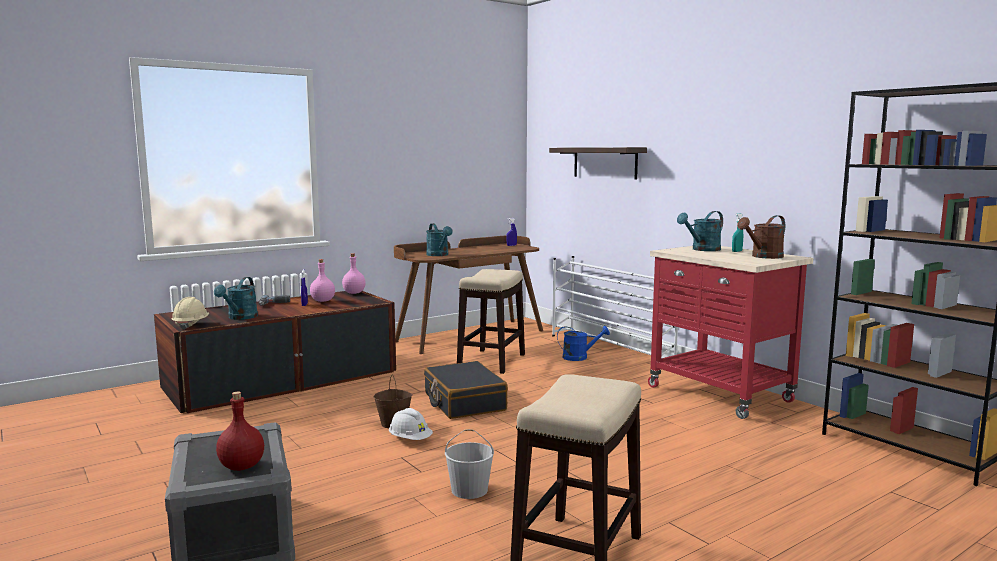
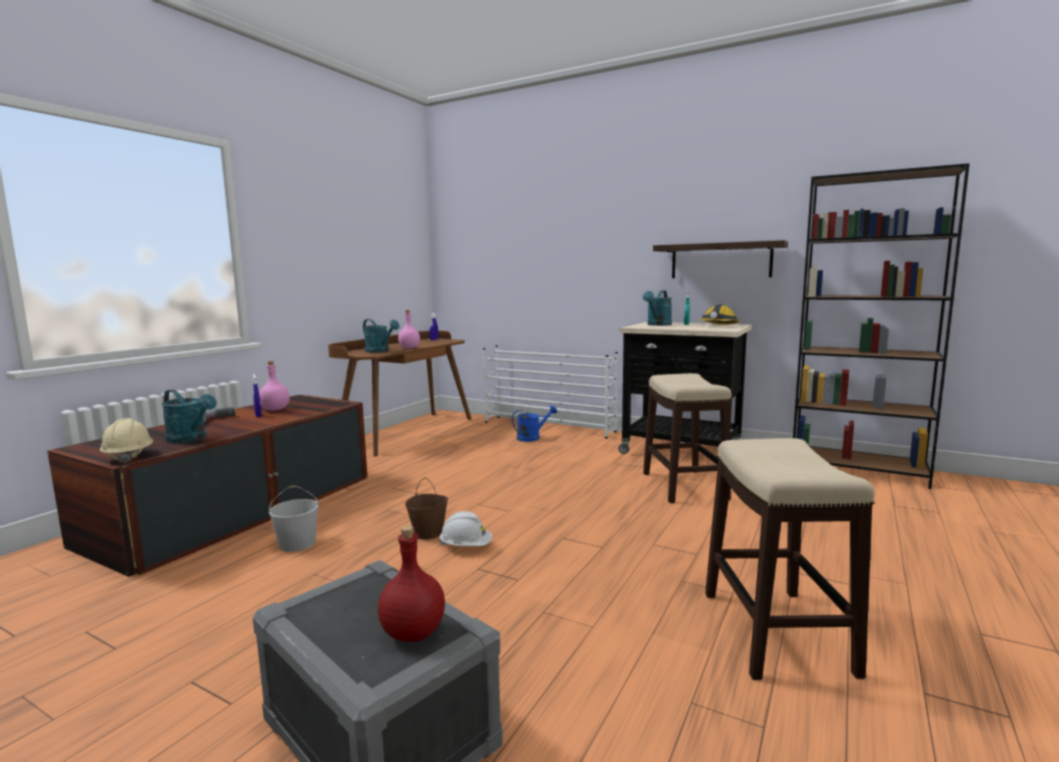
camera: 25 degrees left, 0 degrees up
(240, 318) = (191, 439): turquoise watering can -> turquoise watering can turned 45 degrees counterclockwise
(353, 293) = (300, 398): pink bottle -> pink bottle (409, 348)
(464, 402) = (476, 496): black suitcase -> none
(470, 490) = (591, 587): white bucket -> white bucket (298, 543)
(491, 361) = (456, 453): stool -> stool (684, 486)
(605, 162) = (528, 255): shelf -> shelf (720, 261)
(720, 394) = (681, 451): red cart -> black cart
(763, 257) = (718, 326): brown watering can -> hard hat

